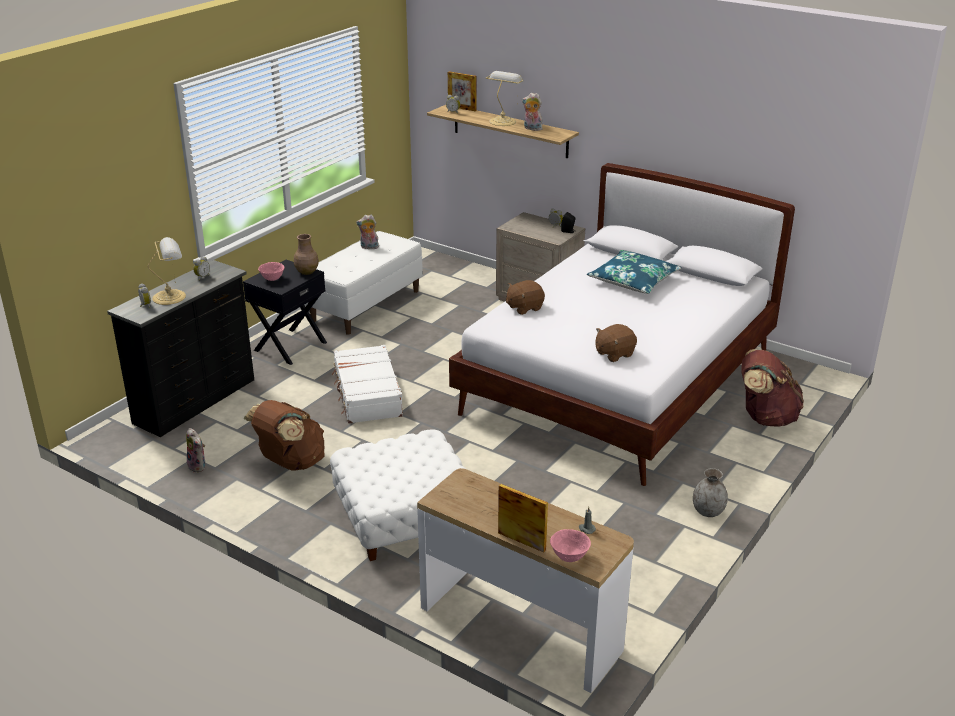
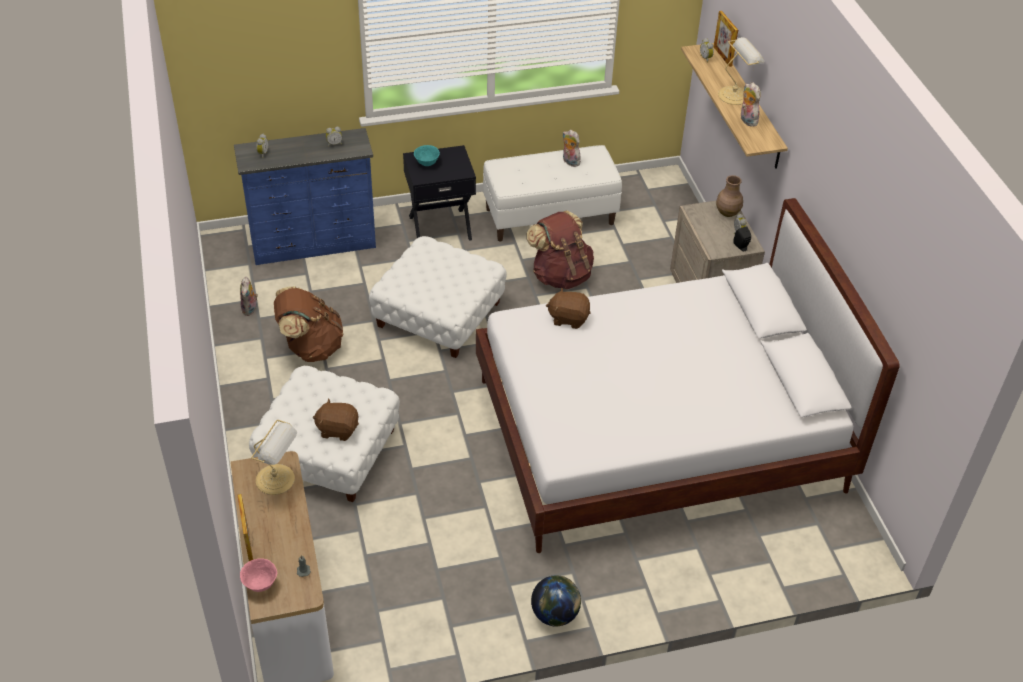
camera: 40 degrees right, 15 degrees up
(171, 297) = (289, 154): table lamp -> table lamp (277, 480)
(197, 401) = (314, 245): black dresser -> blue dresser
(272, 279) = (426, 163): pink bowl -> turquoise bowl
(306, 272) = (461, 170): brown vase -> brown vase (727, 212)
(367, 394) = (439, 315): white suitcase -> white ottoman
(614, 354) = (572, 417): brown plush toy -> brown plush toy (337, 429)
(633, 281) = (710, 345): blue pillow -> none
(708, 511) = (555, 614): grey vase -> globe
(765, 417) = (741, 561): brown backpack -> brown backpack (560, 275)

